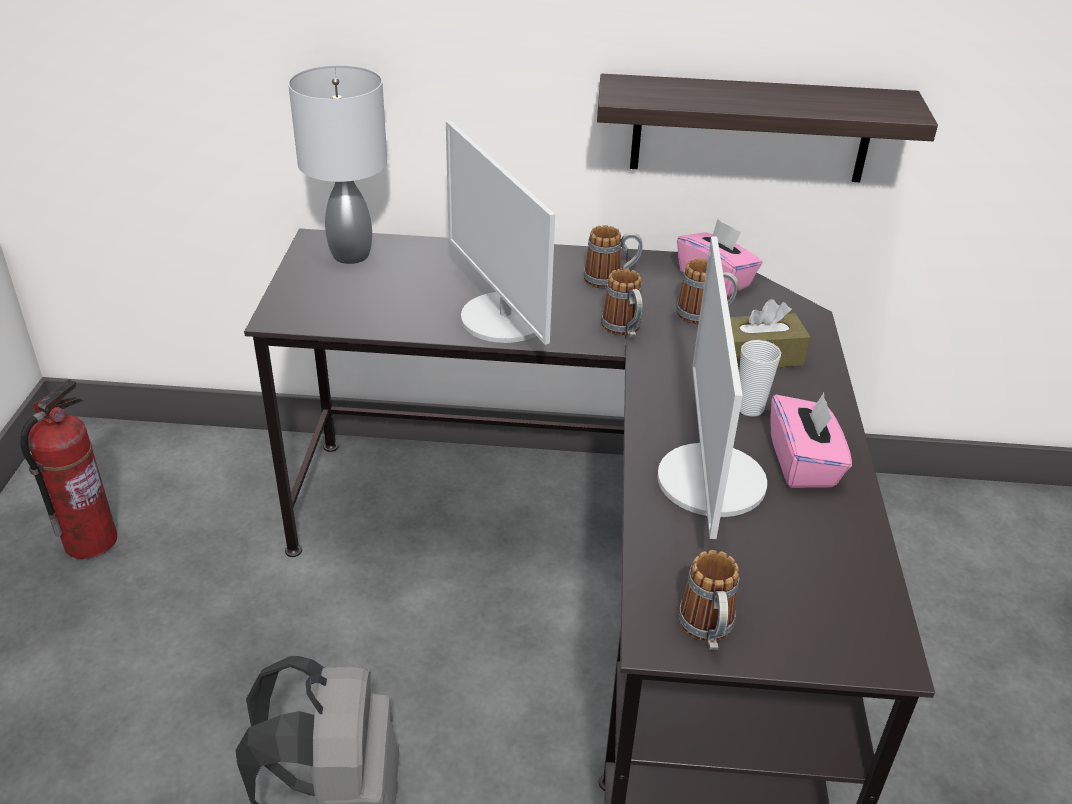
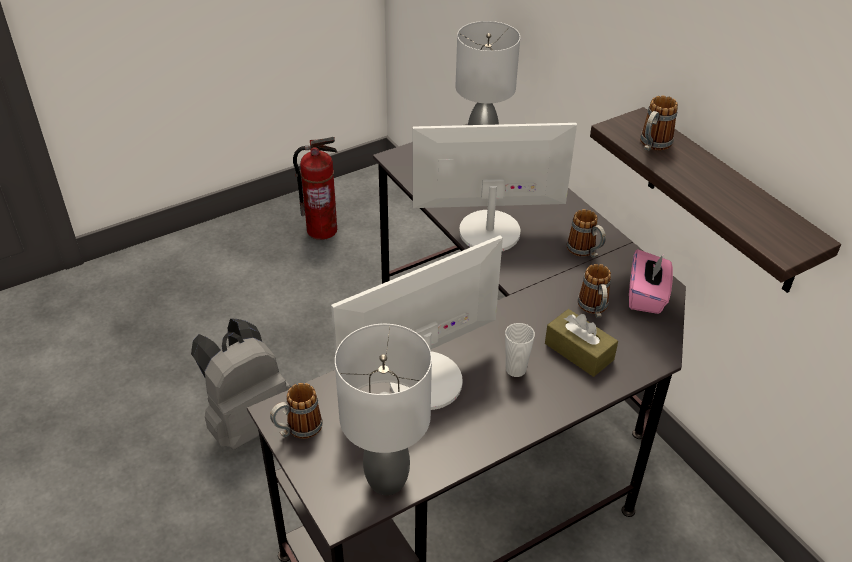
camera: 55 degrees right, 5 degrees up
(504, 319) = (489, 231): monitor -> monitor turned 60 degrees clockwise
(624, 330) = (535, 282): mug -> mug (652, 145)
(803, 463) = (484, 415): pink tissue box -> none
(853, 587) = (387, 479): none -> grey table lamp

